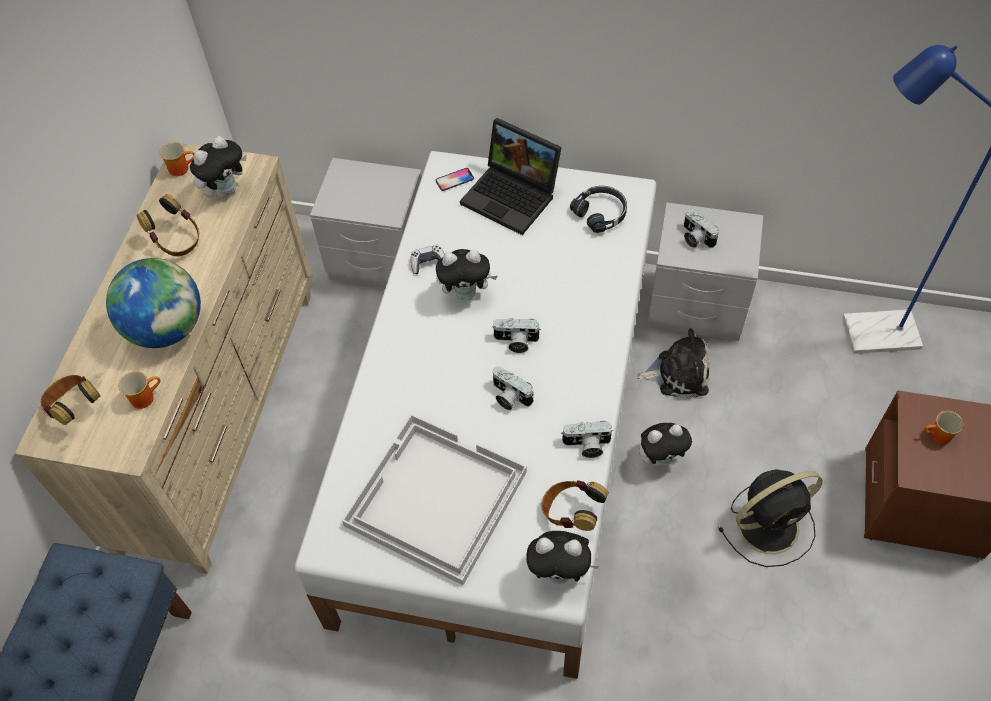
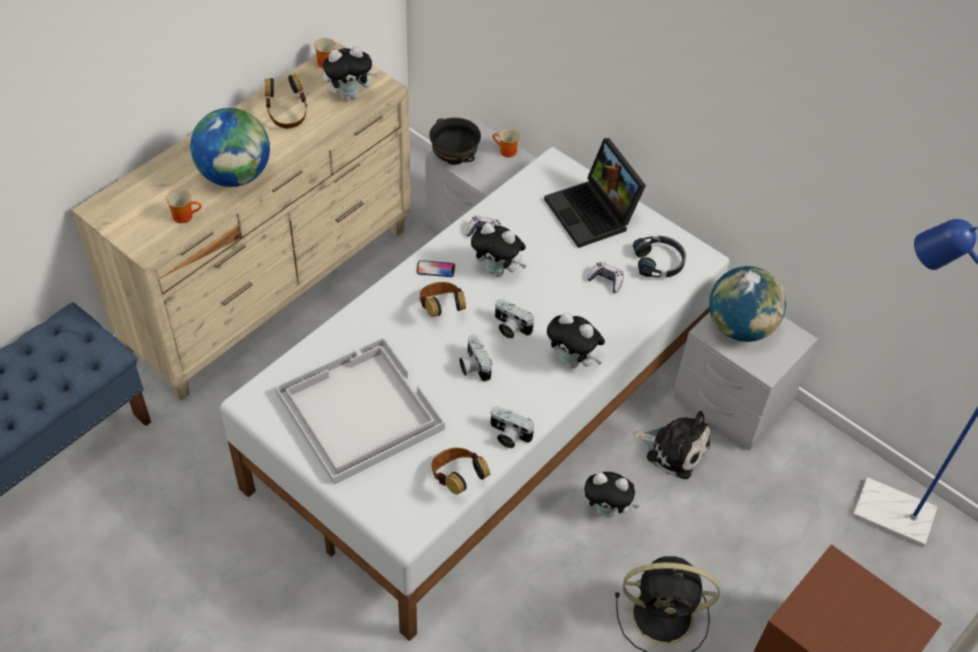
camera: 25 degrees right, 5 degrees down
(75, 408) = (133, 199): headphones -> headphones (441, 309)
(339, 205) = (454, 158): none -> black bowl
(454, 180) = (554, 178): phone -> phone (435, 269)
(560, 572) = (415, 517): plush toy -> plush toy (573, 361)
(568, 253) = (605, 280): none -> game controller
(695, 238) = (739, 327): camera -> globe
(938, 437) = (839, 602): mug -> mug (505, 152)

